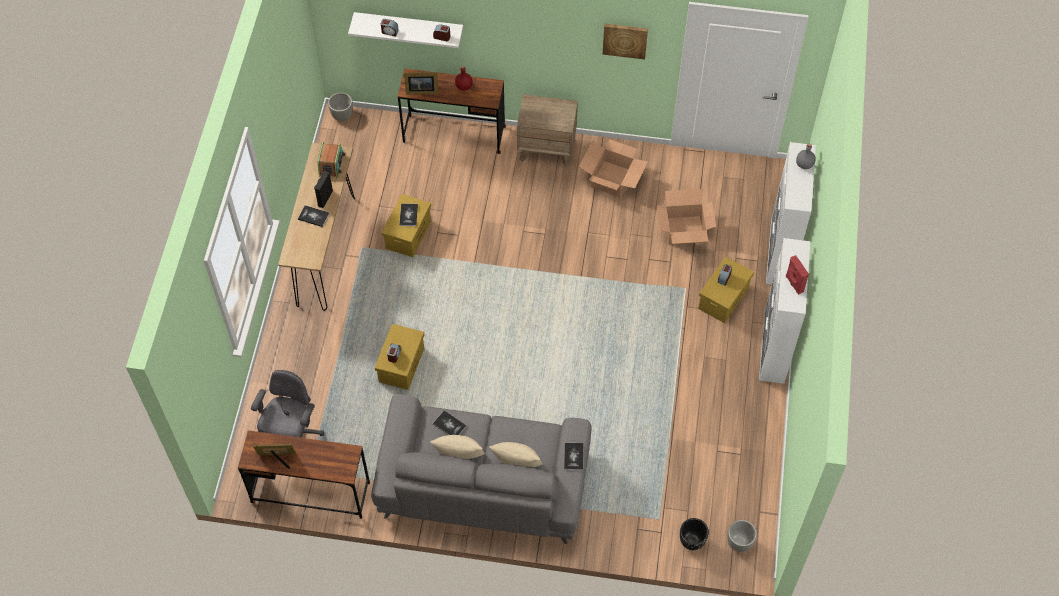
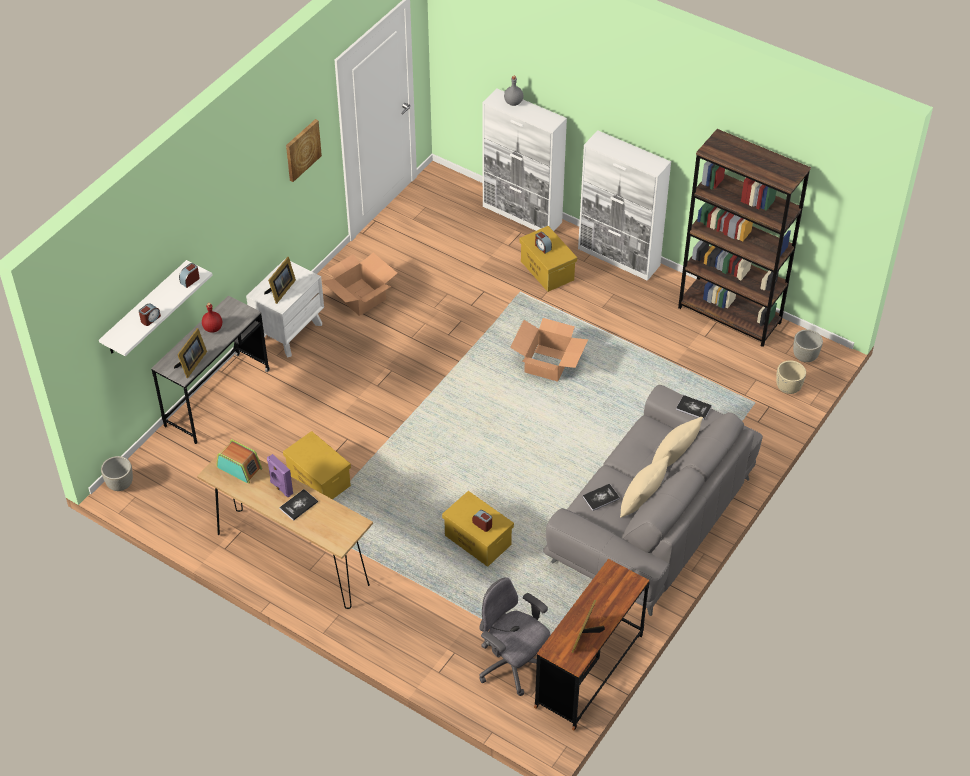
camera: 65 degrees left, 10 degrees down
(324, 198) = (281, 488): black speaker -> purple speaker
(408, 215) = (315, 454): book -> none
(454, 134) = (217, 398): brown desk -> grey desk
(540, 113) = (281, 291): none -> picture frame
(547, 148) = (289, 331): brown nightstand -> white nightstand
(684, 230) = (455, 268): cardboard box -> cardboard box (548, 363)
(691, 541) = (788, 388): black planter -> beige planter
(755, 462) = (729, 315): none -> brown bookcase
(793, 284) = (636, 156): red speaker -> none

